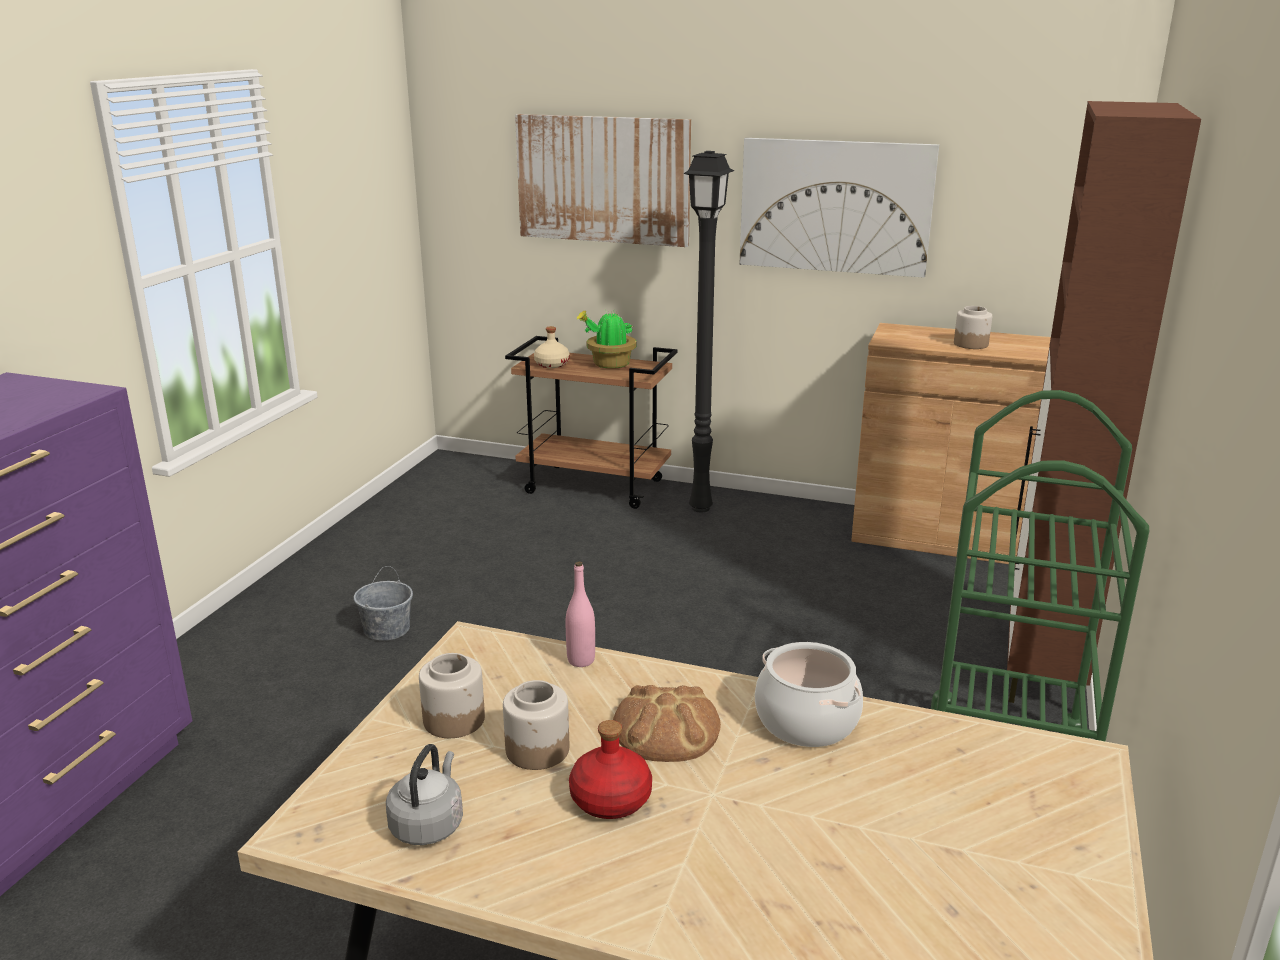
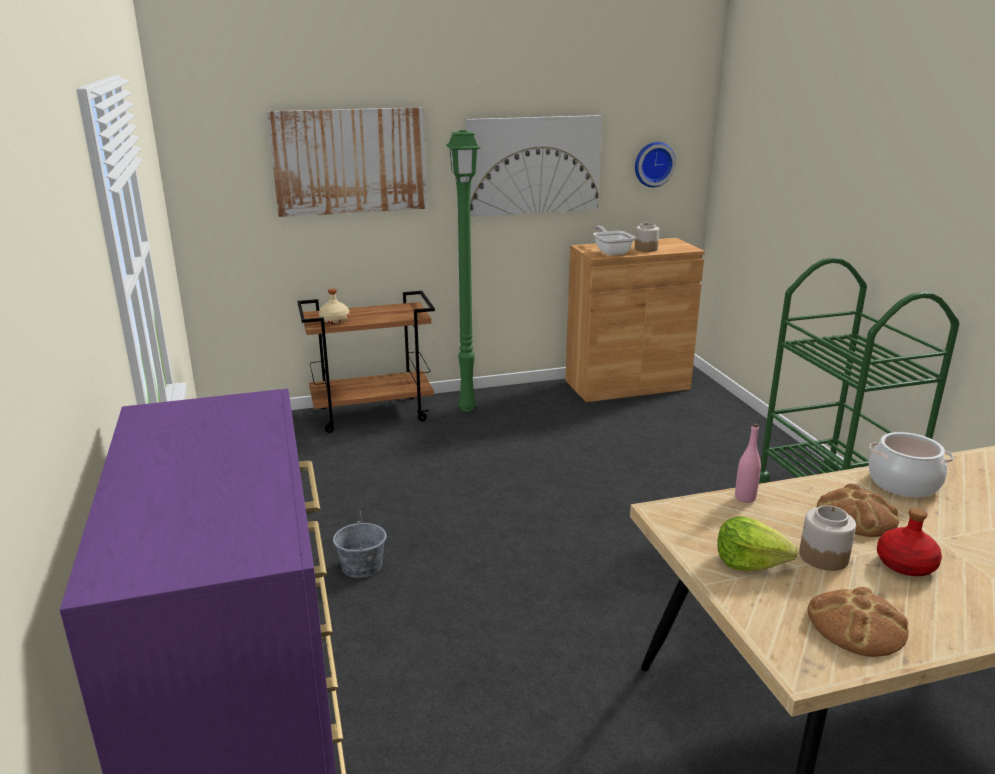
camera: 35 degrees left, 0 degrees up
(428, 824) = (856, 625): grey kettle -> bread
(454, 719) = (749, 561): jar -> lettuce
(609, 364) = (378, 312): potted plant -> none
(702, 508) = (468, 407): black floor lamp -> green floor lamp
(914, 339) = (611, 252): none -> frying pan
(1023, 222) = (653, 164): none -> wall clock
(1041, 668) = (771, 442): brown cabinet -> none

